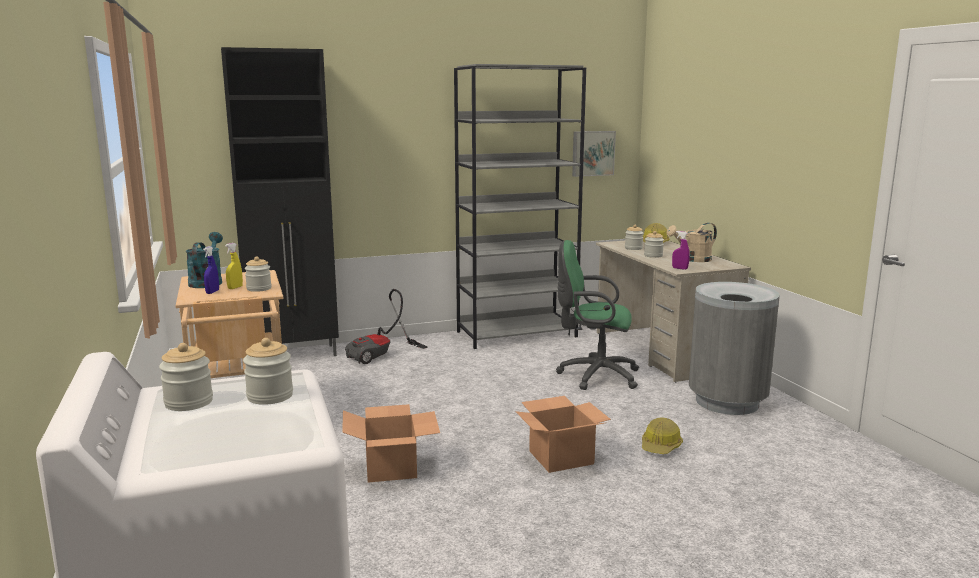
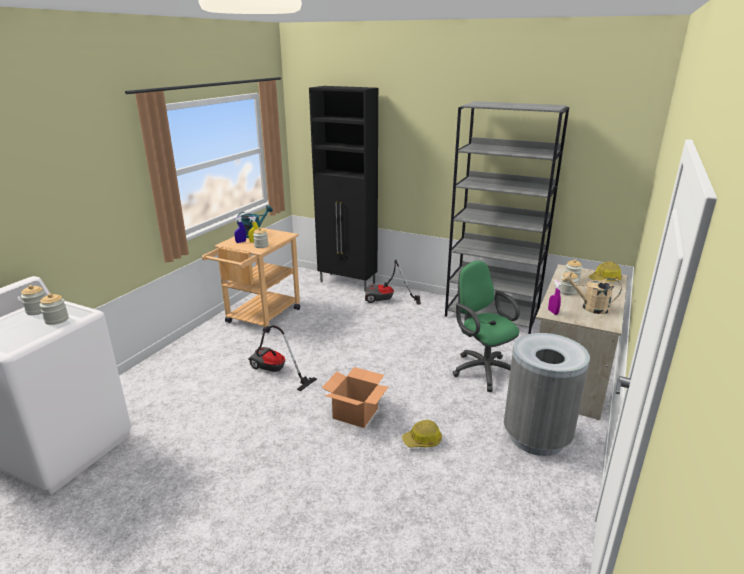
camera: 45 degrees right, 10 degrees up
(390, 467) = (275, 372): cardboard box -> vacuum cleaner
(592, 153) = (596, 184): picture -> none

